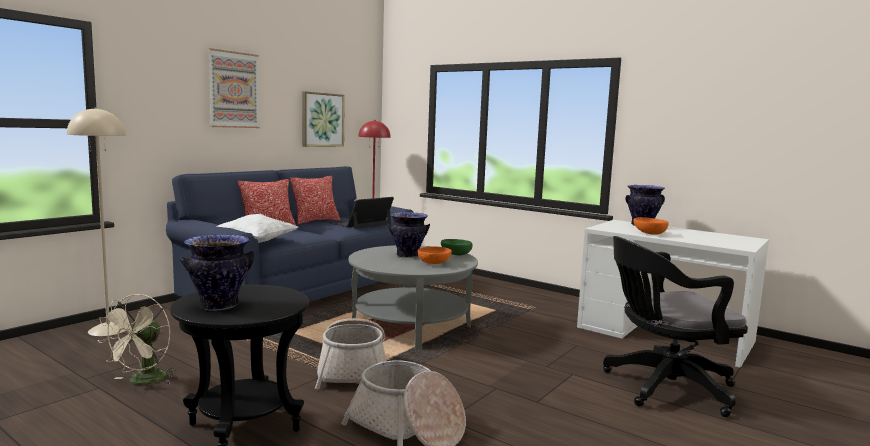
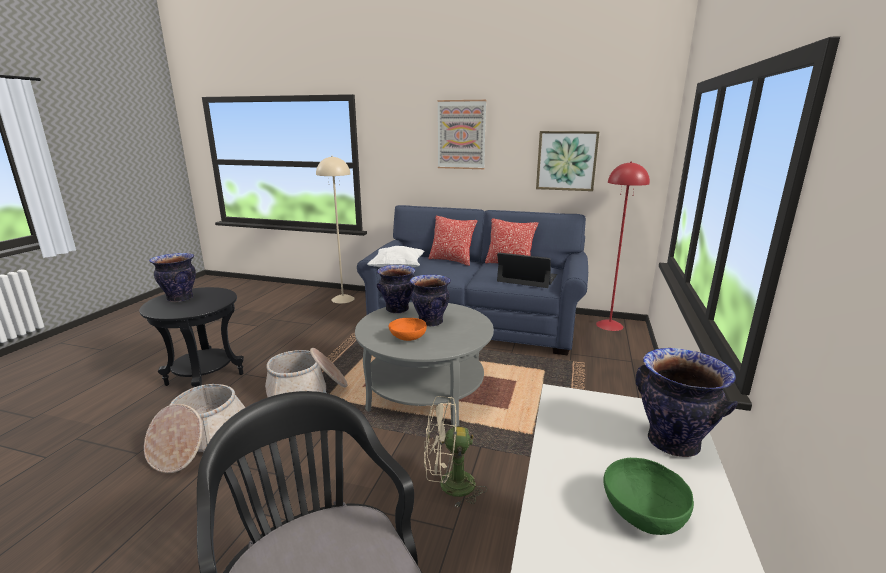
camera: 70 degrees right, 10 degrees up
(143, 381) = (268, 332): beige fan -> beige fan (449, 486)
(365, 259) = (397, 310): none -> vase
(455, 254) = (463, 341): green bowl -> green bowl (642, 513)
(649, 233) = (573, 453): orange bowl -> none

